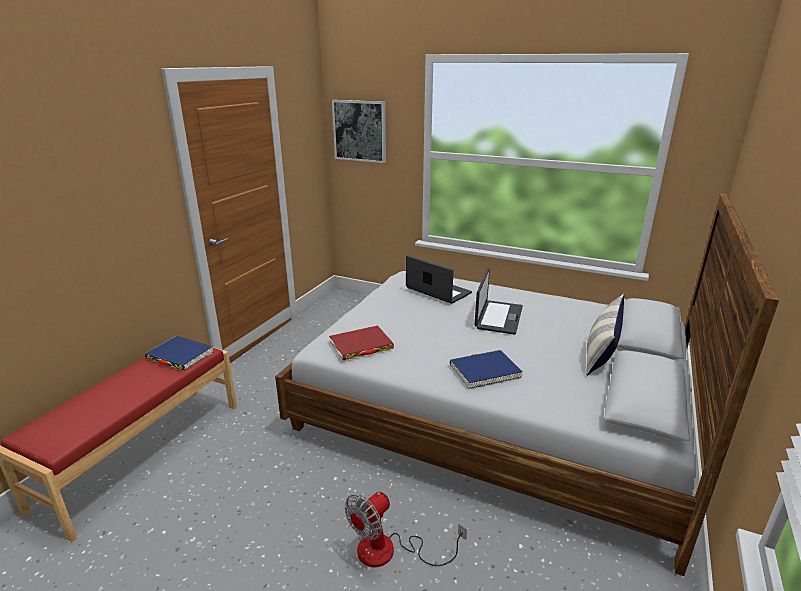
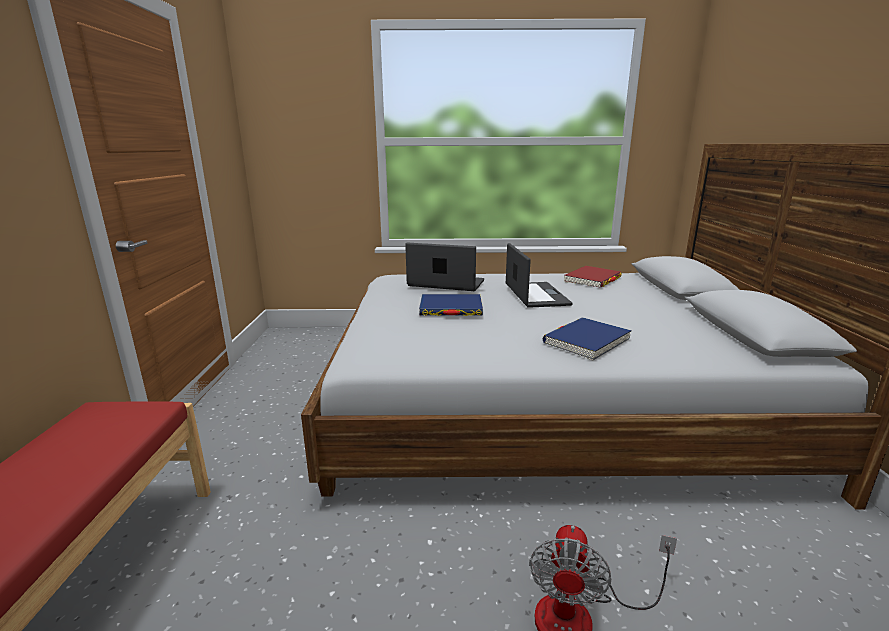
camera: 25 degrees left, 5 degrees down
(180, 356) = (108, 424): blue book -> blue book (450, 309)
(360, 131) = (289, 118): picture -> none
(361, 345) = (413, 346): red book -> red book (592, 279)
(601, 352) = (665, 305): pillow -> none

